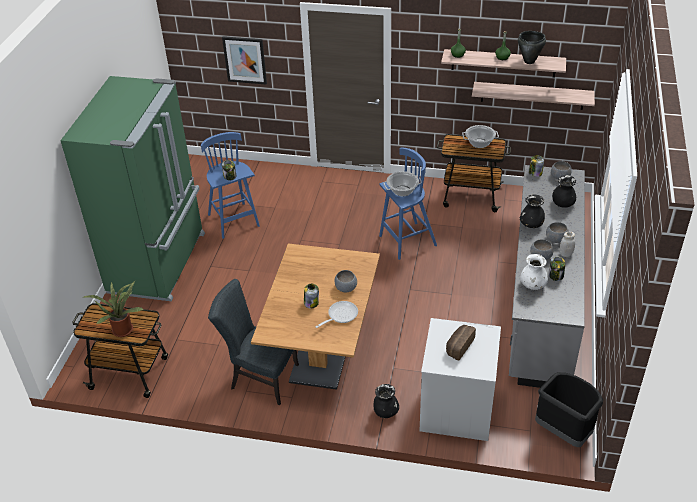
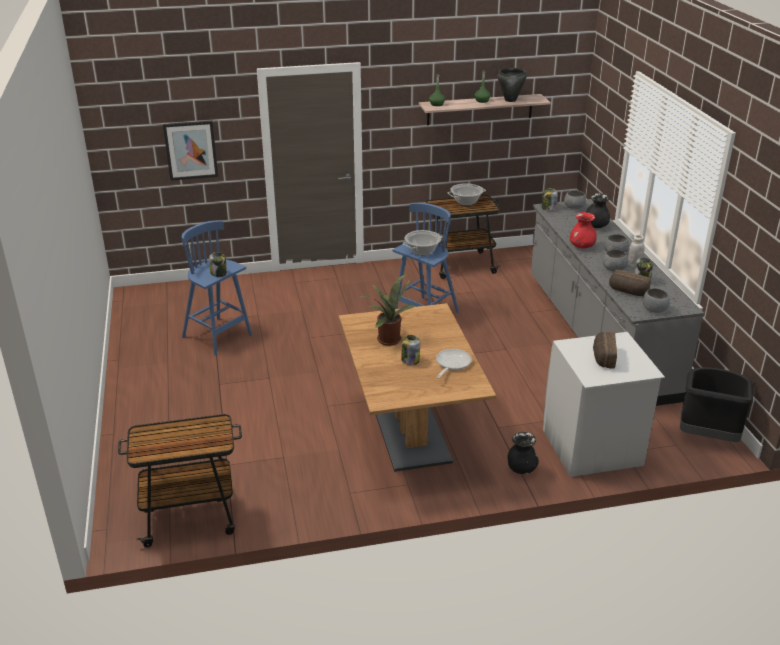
camera: 25 degrees left, 10 degrees down
(123, 328) = (194, 441): potted plant -> potted plant (387, 338)
(159, 262) = (152, 395): green fridge -> none
(260, 377) = (357, 475): grey chair -> none
(346, 288) = (437, 339): grey bowl -> grey bowl (654, 310)
(531, 224) = (581, 246): black vase -> red vase
(532, 95) = (509, 142): shelf -> none
(533, 285) = (627, 292): white vase -> bread

